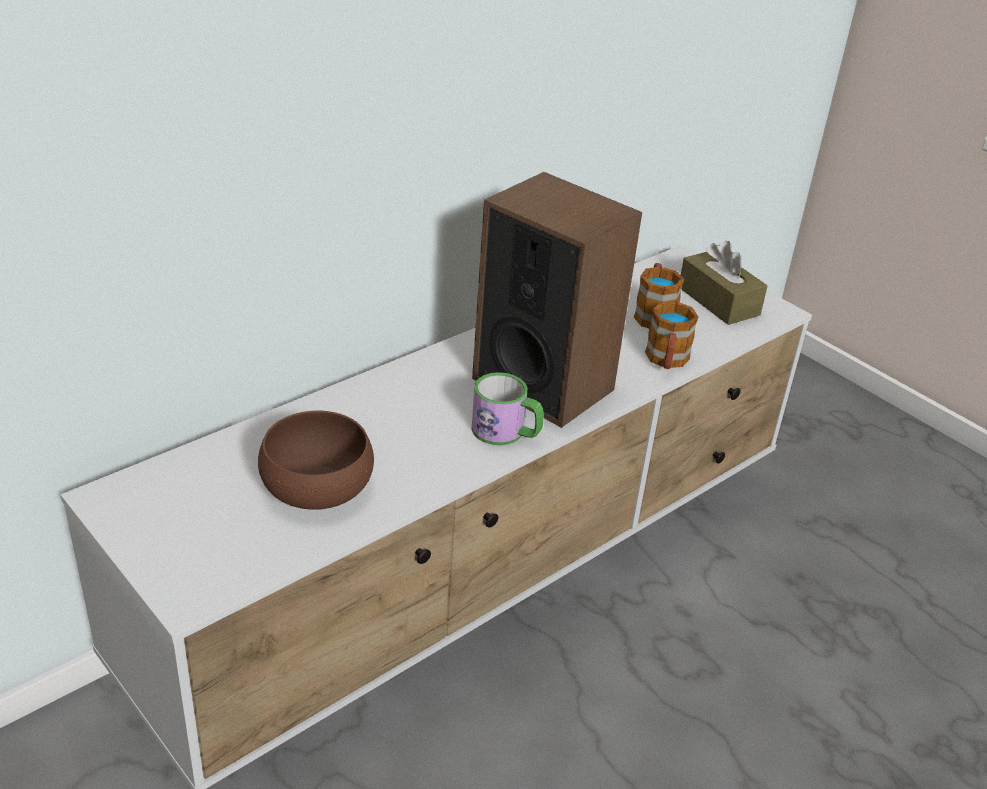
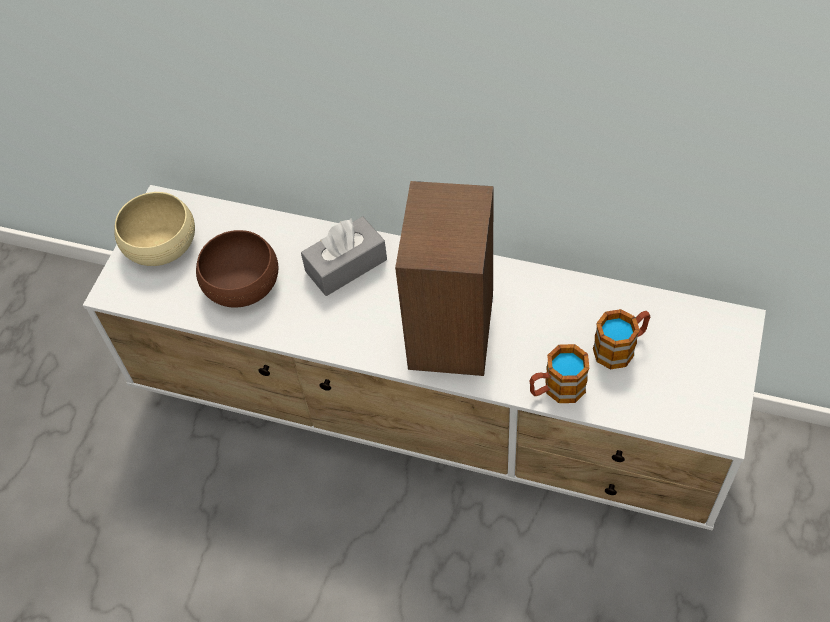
camera: 65 degrees right, 20 degrees up
(170, 524) = (160, 244): none -> beige bowl
(386, 407) = (346, 265): none -> grey tissue box
(506, 432) = (375, 342): mug -> none
(718, 301) = (690, 381): brown tissue box -> none

